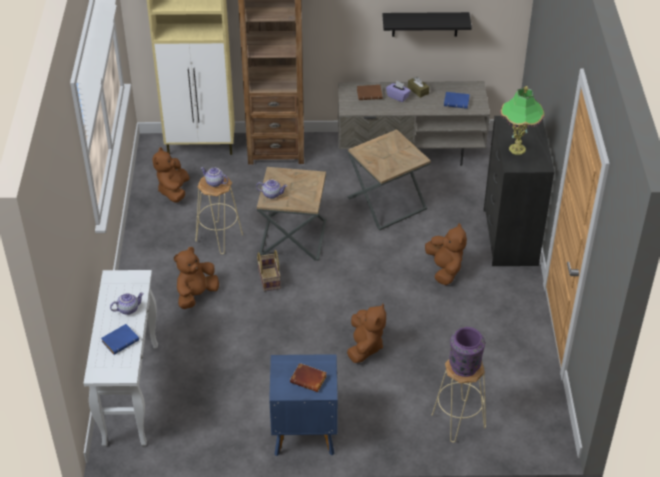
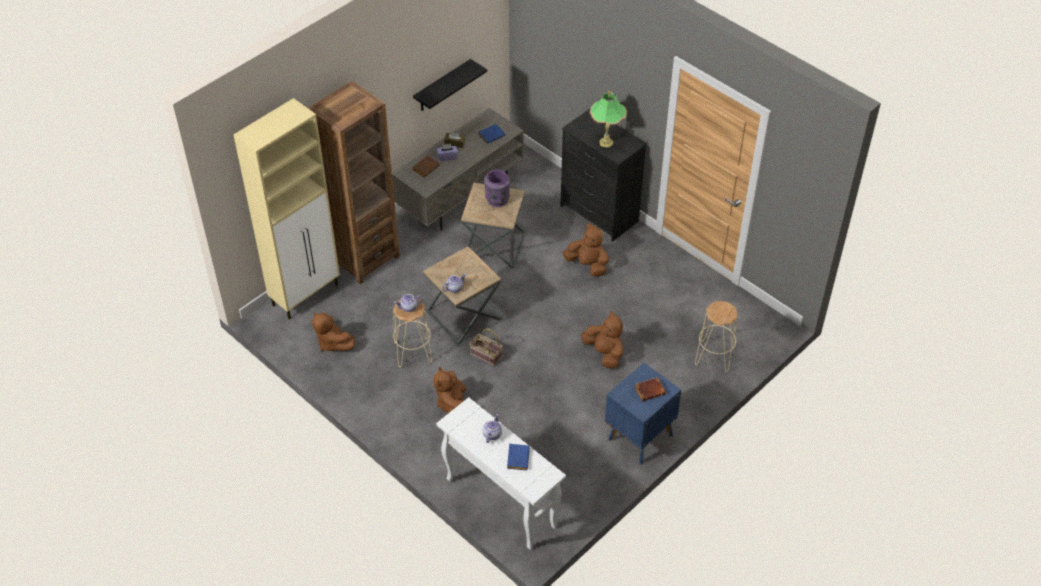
camera: 45 degrees left, 5 degrees up
(464, 365) = (721, 311): purple vase -> purple vase (497, 199)

